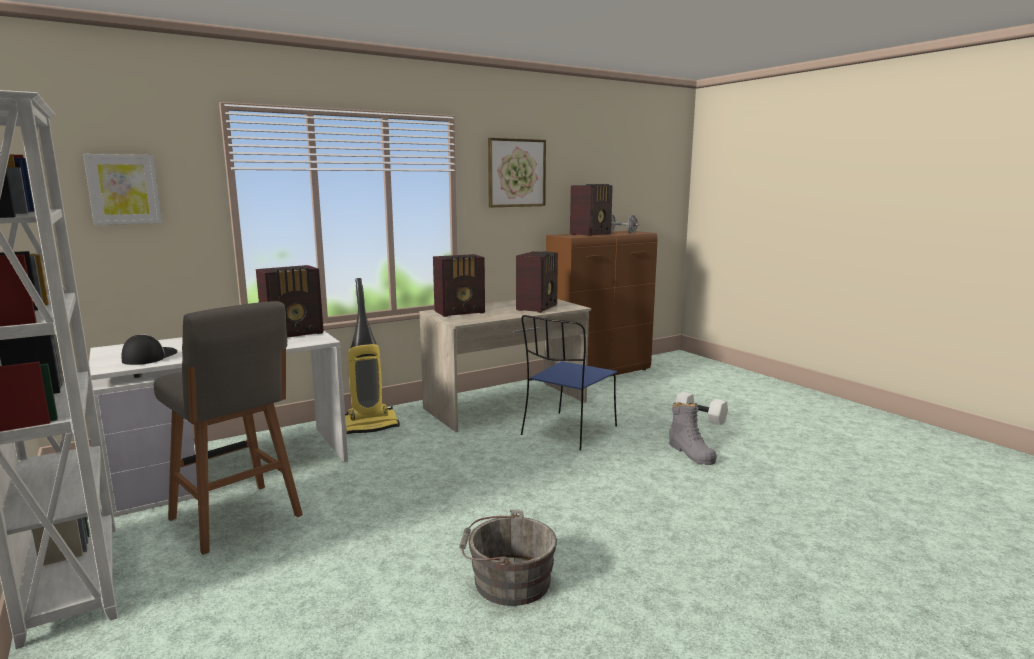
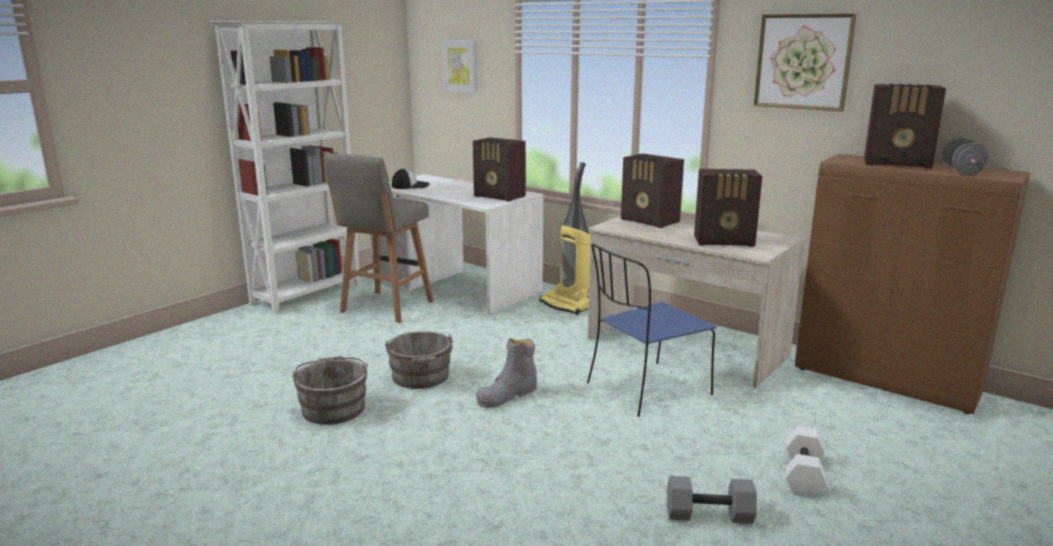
camera: 70 degrees right, 5 degrees up
(472, 519) = (421, 378): none -> grey bucket
(568, 432) = (646, 390): blue chair -> blue chair turned 45 degrees counterclockwise
(691, 453) = (658, 474): grey boot -> grey boot (507, 395)
(742, 450) = (708, 516): none -> grey dumbbell

